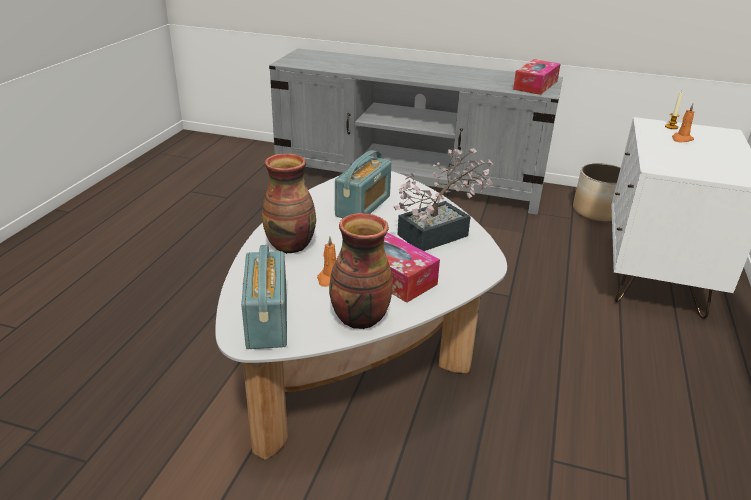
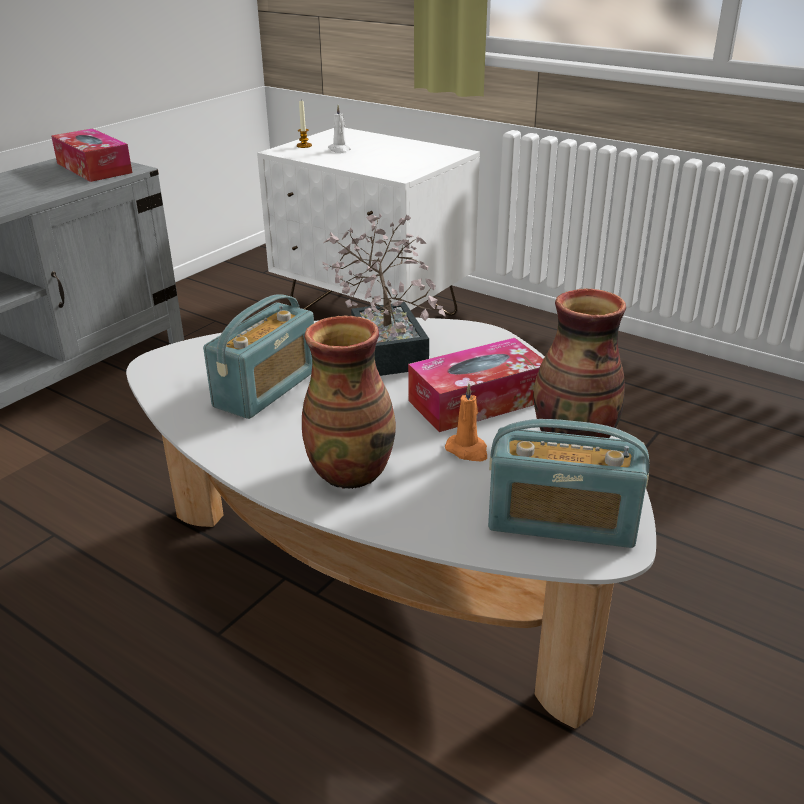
camera: 70 degrees left, 0 degrees up
(363, 206) = (266, 388): radio -> radio turned 75 degrees clockwise
(597, 212) = (217, 301): planter -> none
(681, 139) = (340, 150): orange candle -> white candle

